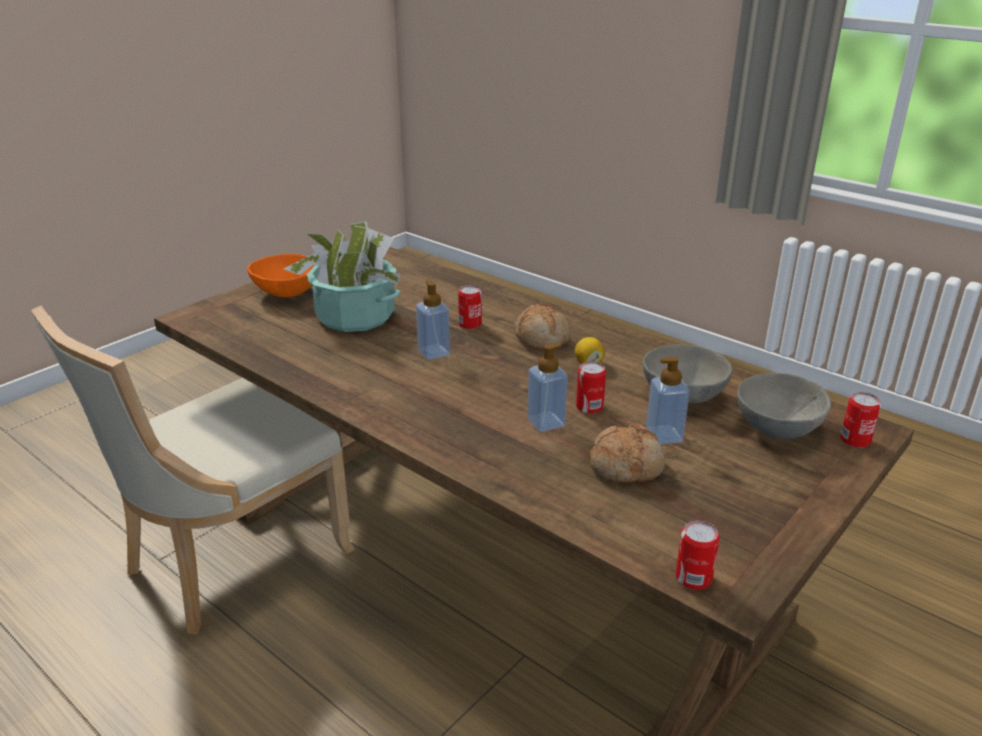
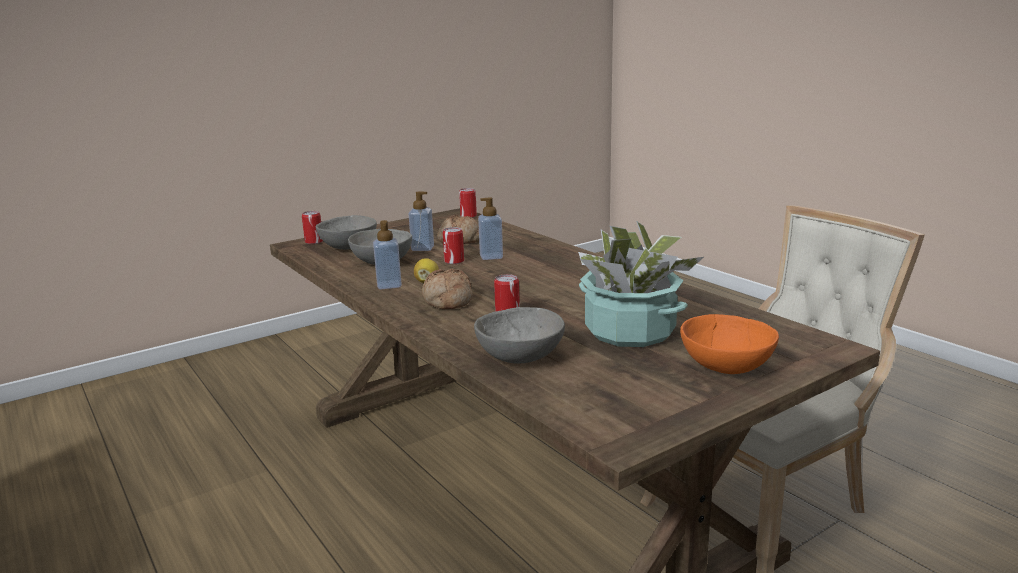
camera: 165 degrees left, 10 degrees down
(434, 352) = (553, 297): soap dispenser -> soap dispenser (389, 285)
(441, 287) = (519, 358): none -> grey bowl

